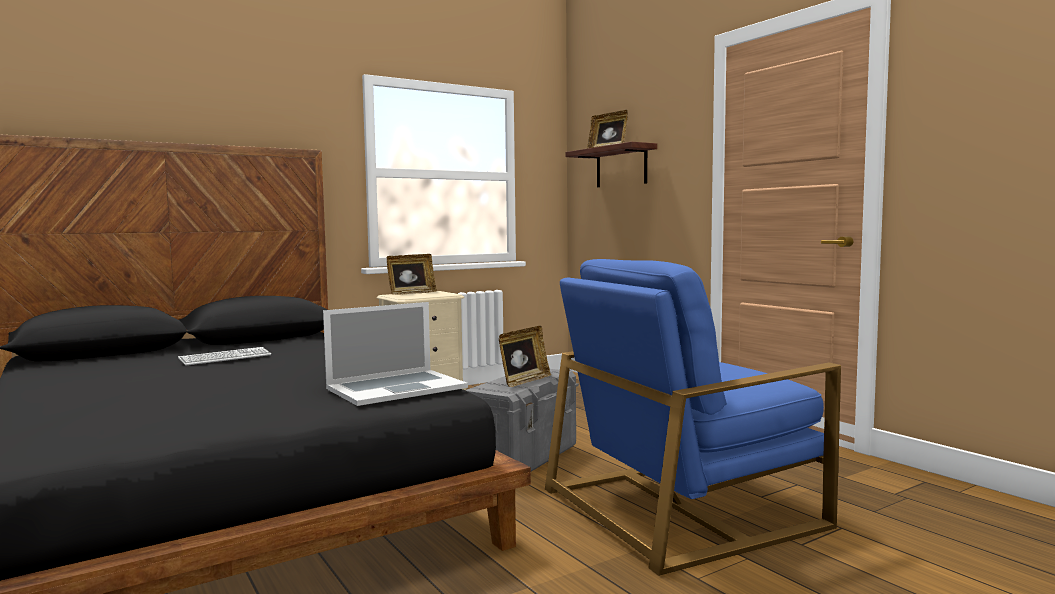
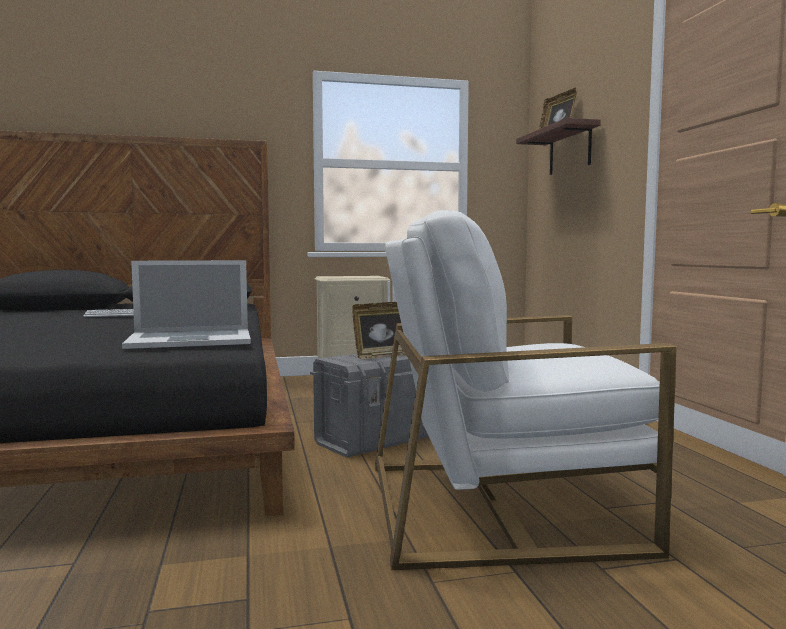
camera: 20 degrees right, 0 degrees up
(411, 293) = (346, 276): picture frame -> none
(681, 506) = (499, 503): blue armchair -> white armchair

